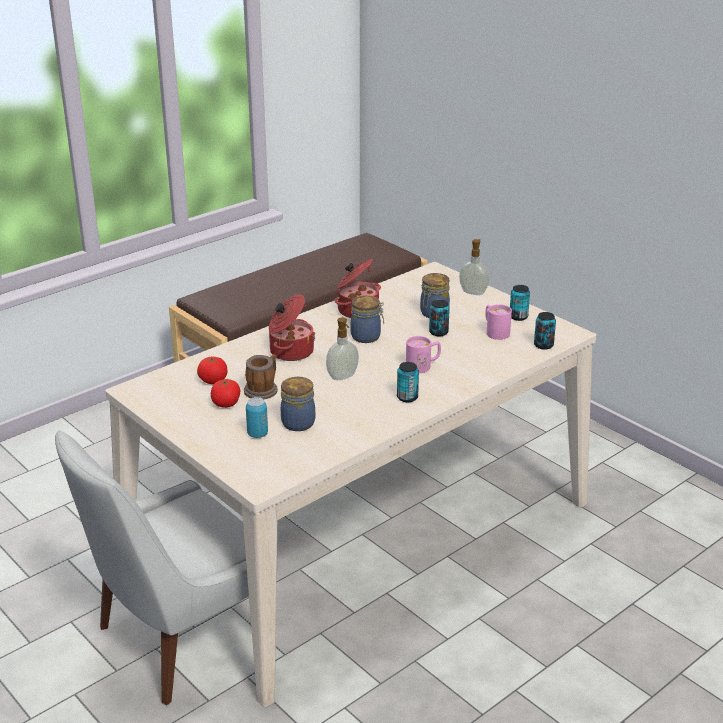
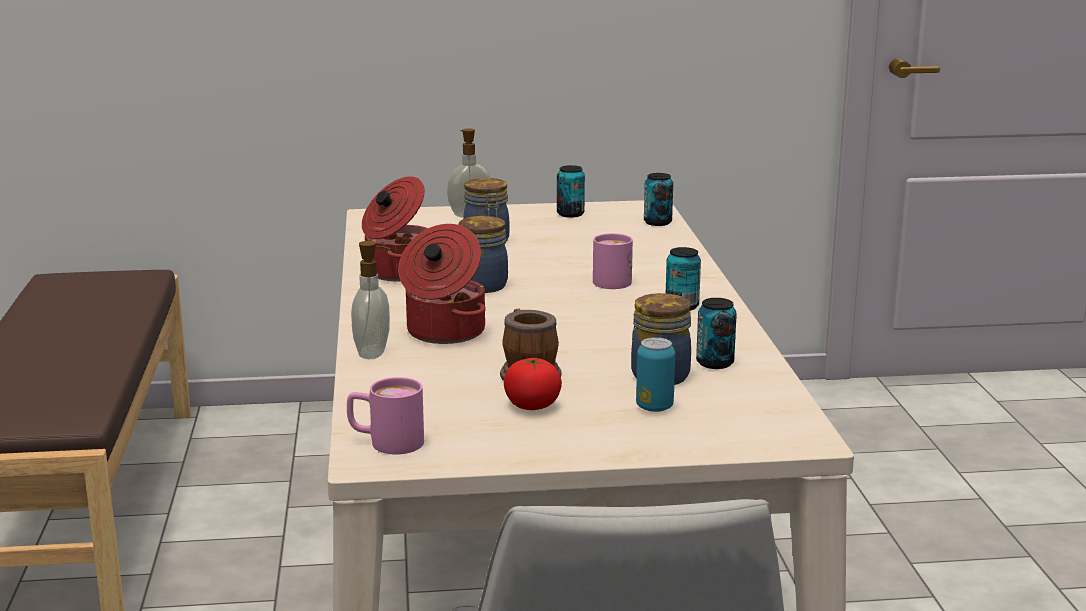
camera: 55 degrees left, 10 degrees down
(213, 380) = (445, 397): tomato -> none
(343, 377) = (572, 323): soap dispenser -> soap dispenser (374, 353)
(438, 332) = (540, 252): can -> can (715, 363)
(495, 331) = (587, 231): pink mug -> pink mug (386, 442)

